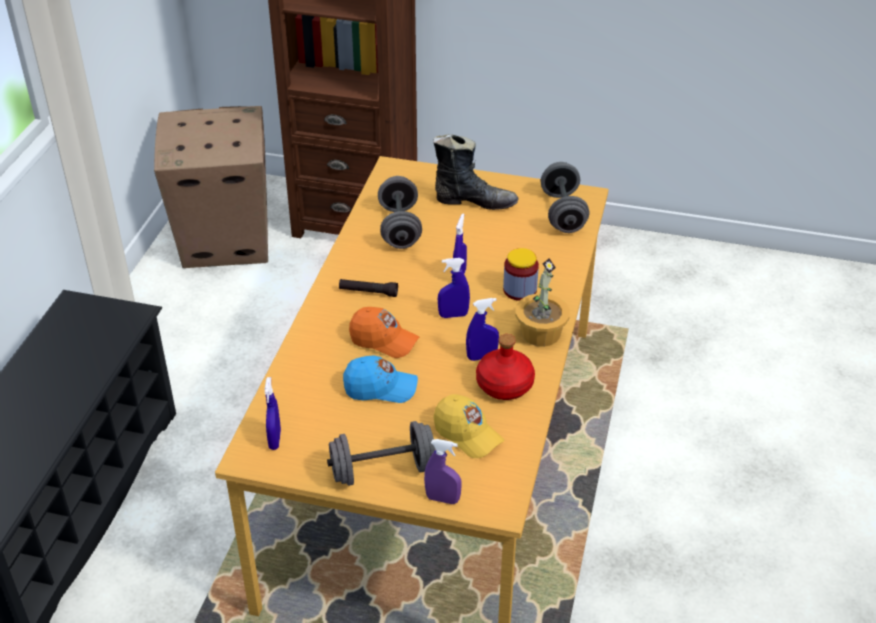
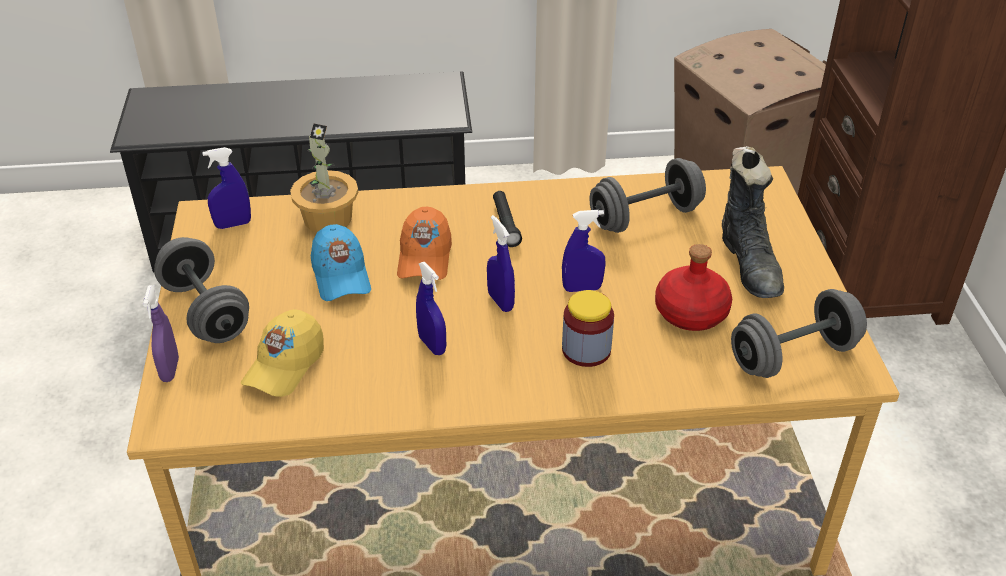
camera: 70 degrees right, 0 degrees up
(504, 385) = (386, 377): red bottle -> red bottle (690, 312)
(540, 333) = (506, 389): potted plant -> potted plant (328, 218)

